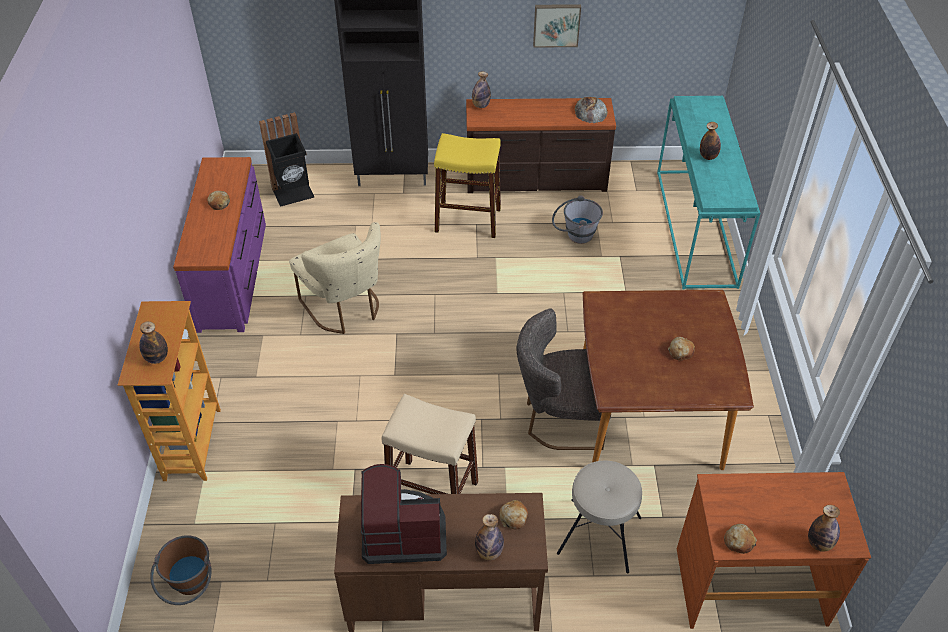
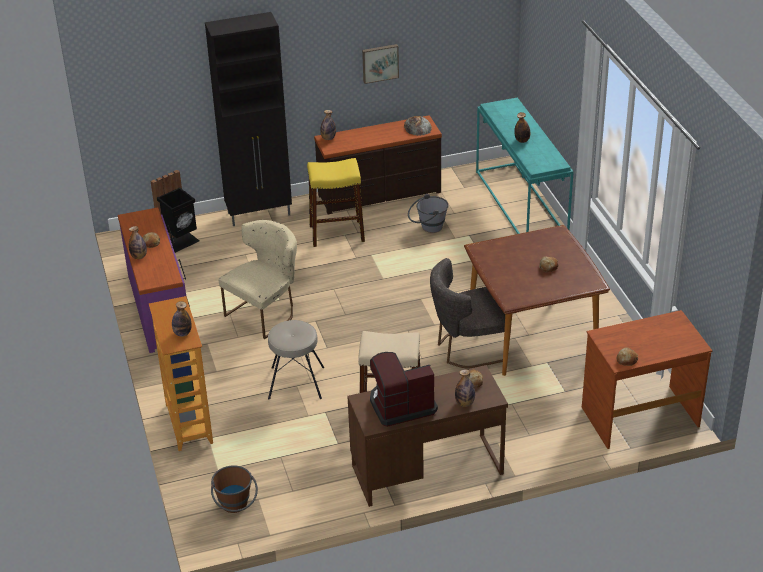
camera: 15 degrees left, 10 degrees down
(345, 308) = (266, 312): beige chair -> beige chair turned 90 degrees counterclockwise
(599, 534) = (524, 411): beige stool -> beige stool (296, 382)
(819, 543) = (678, 350): bottle -> bottle (139, 256)

